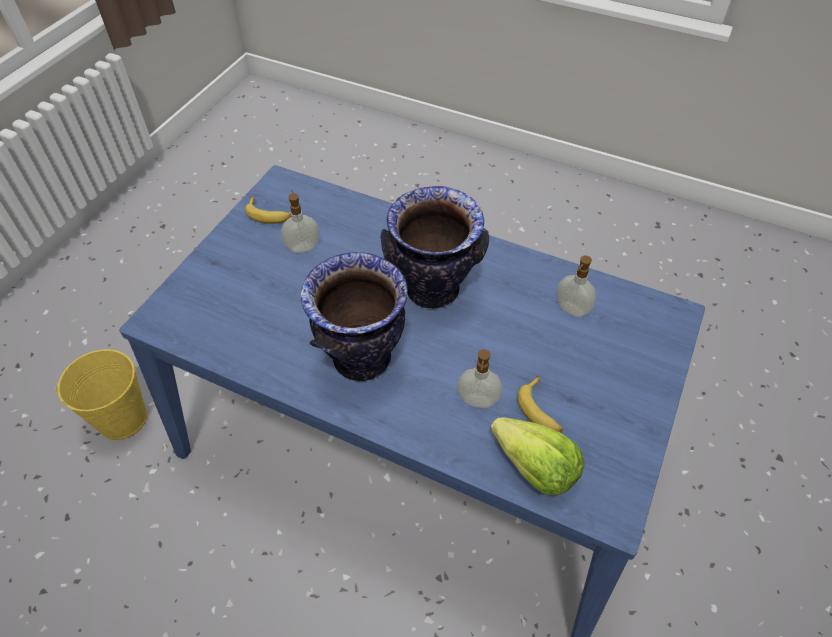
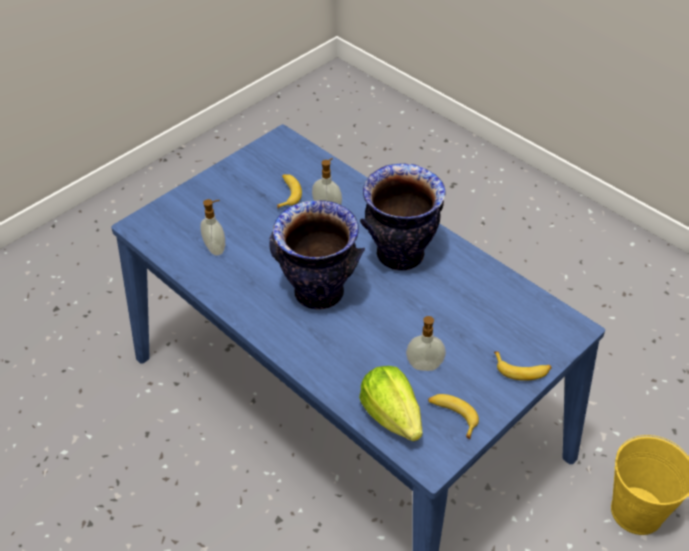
camera: 160 degrees left, 5 degrees down
(208, 267) = (522, 369): none -> banana
(534, 468) = (312, 168): lettuce -> lettuce (392, 416)

